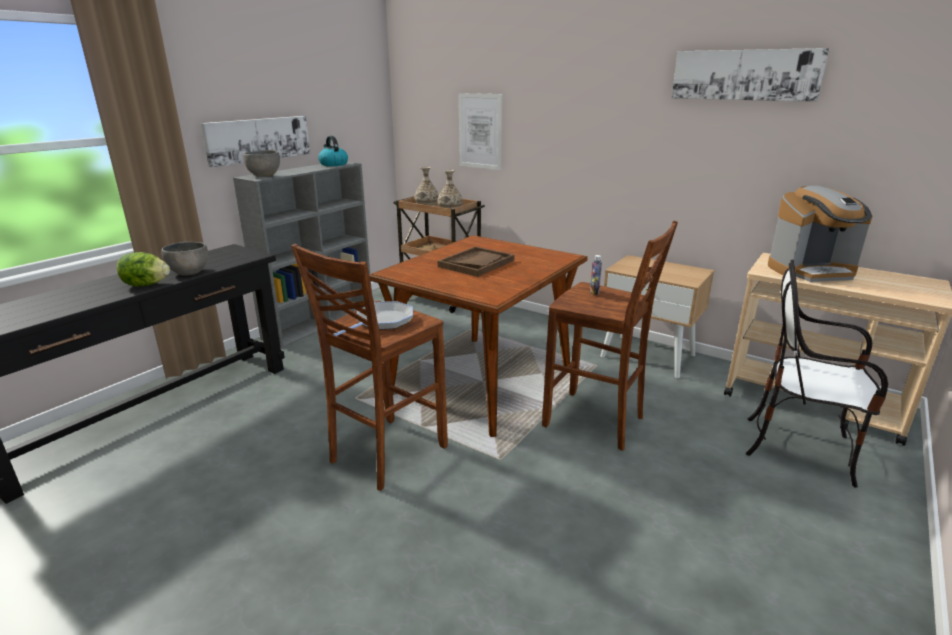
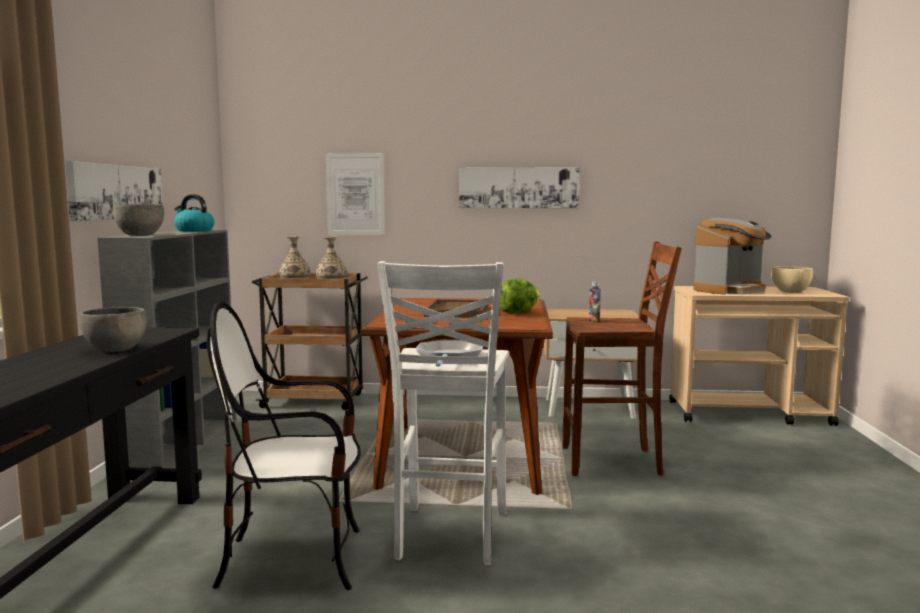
camera: 30 degrees left, 15 degrees down
(146, 285) = (79, 364): lettuce -> lettuce (517, 313)
(385, 454) = (448, 536): brown stool -> white stool
(745, 75) = (633, 131): picture -> picture (518, 188)
(800, 448) = (780, 442): chair -> chair (294, 559)
(888, 286) = (791, 292): none -> beige bowl

